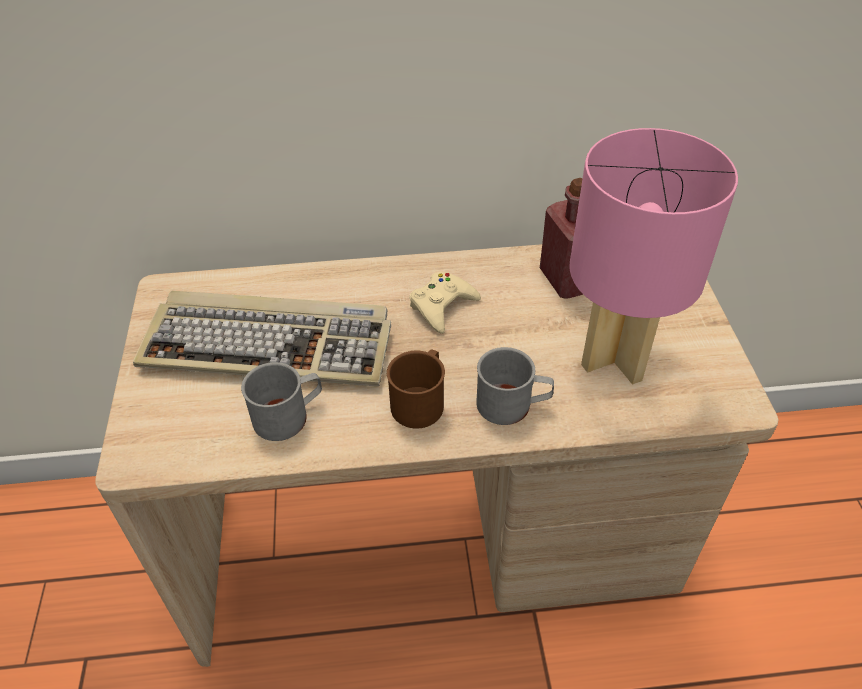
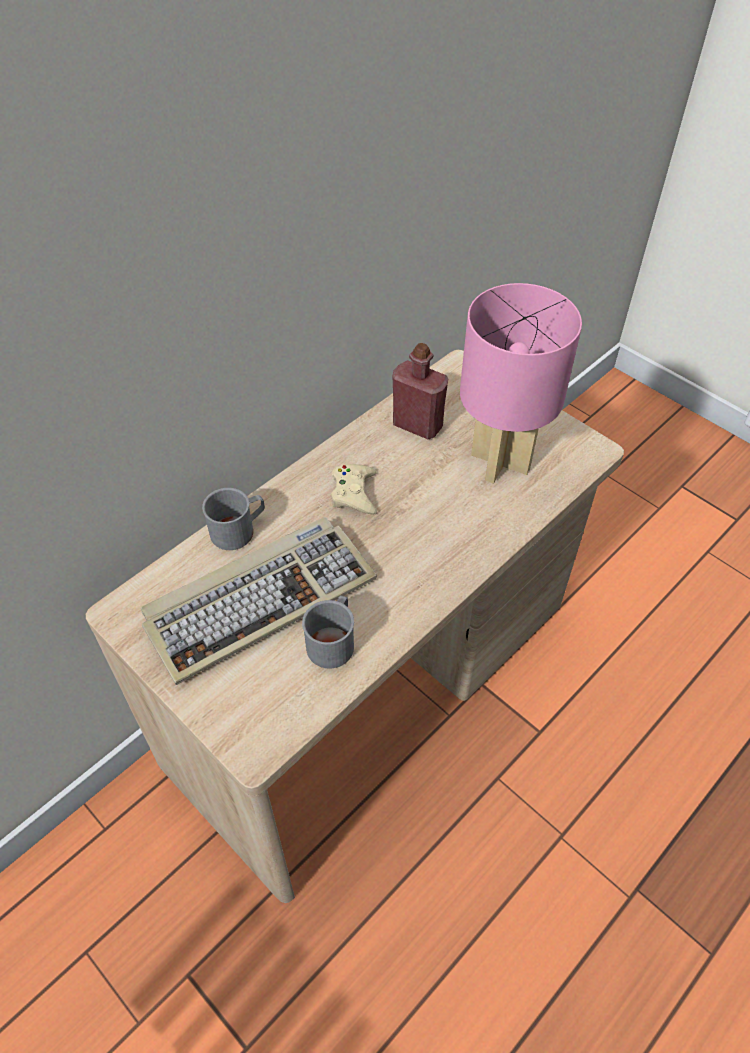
camera: 40 degrees left, 5 degrees up
(421, 401) = (411, 570): brown mug -> none
(512, 405) = (471, 534): grey mug -> grey mug (238, 530)

